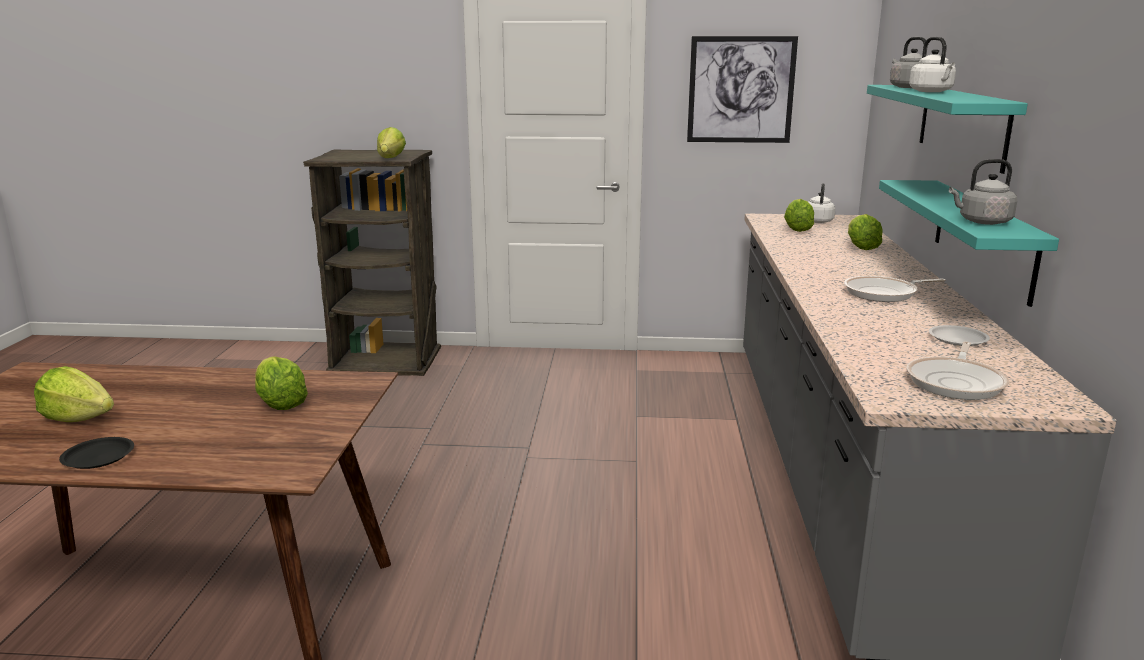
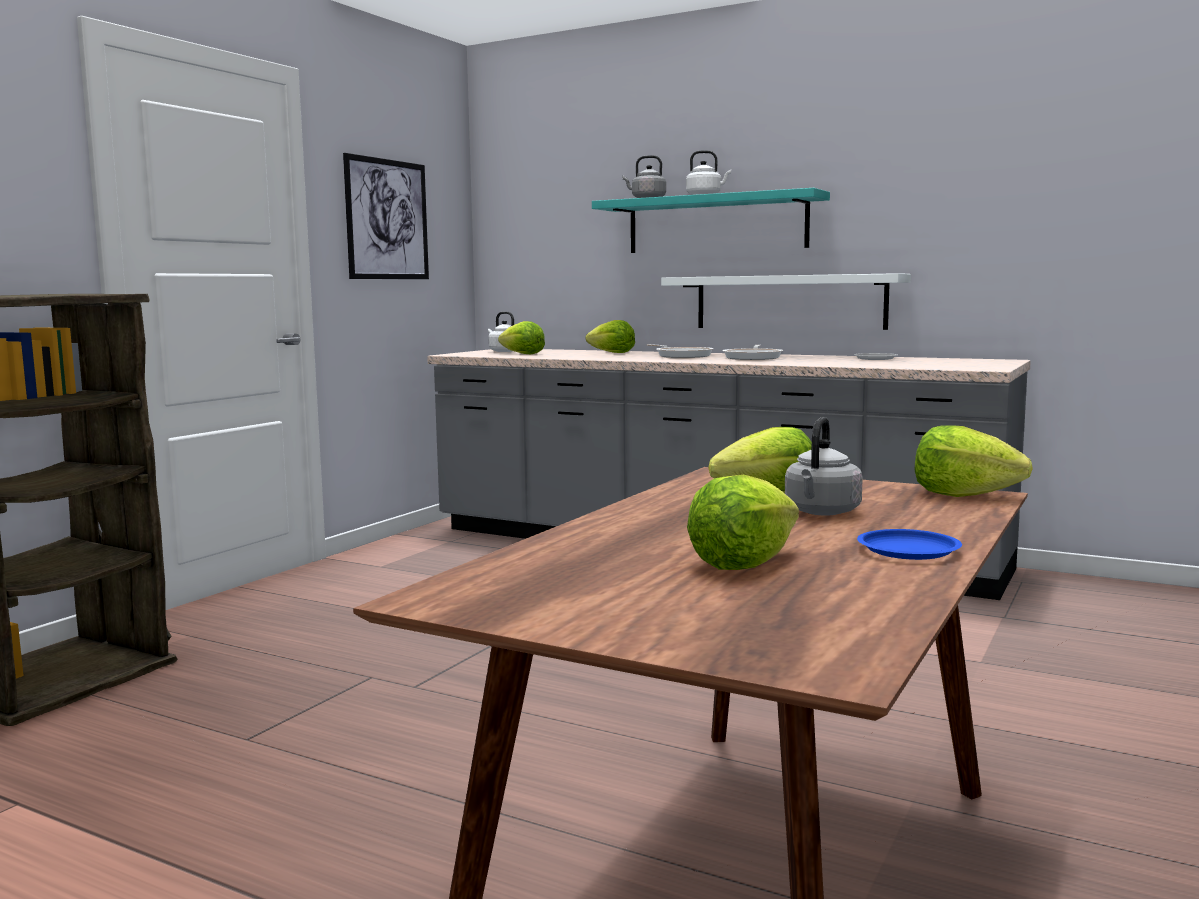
camera: 65 degrees left, 10 degrees down
(98, 457) = (908, 551): black plate -> blue plate
(390, 158) = (93, 293): lettuce -> lettuce (963, 494)
(956, 382) = (961, 363): frying pan -> frying pan (682, 356)
(982, 222) = (852, 273): grey kettle -> grey kettle (821, 512)
(983, 237) = (789, 302): turquoise shelf -> white shelf

